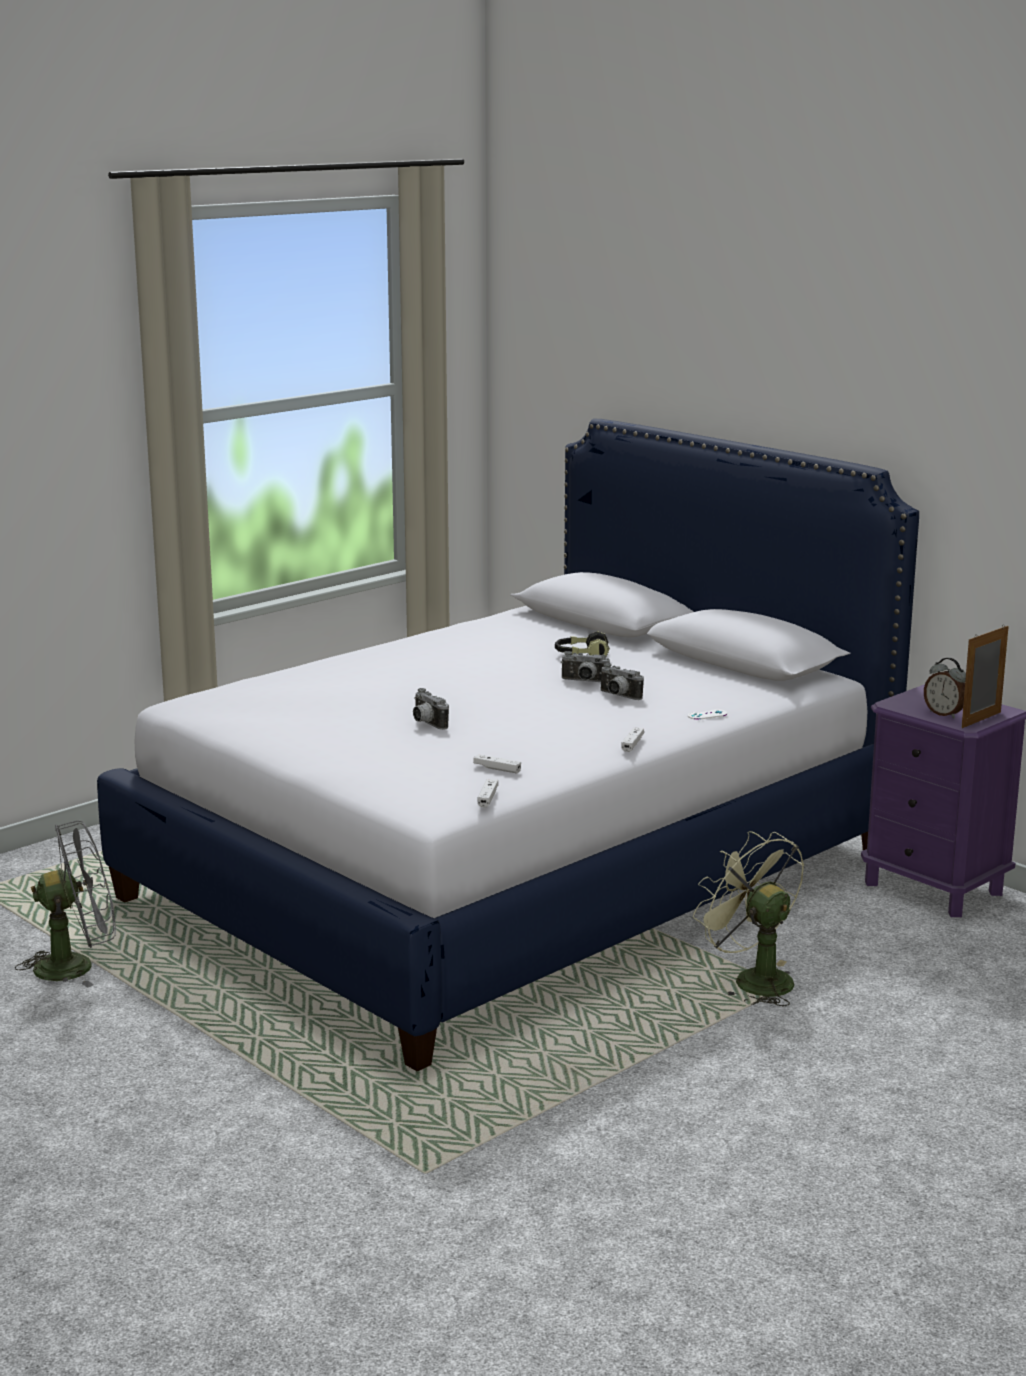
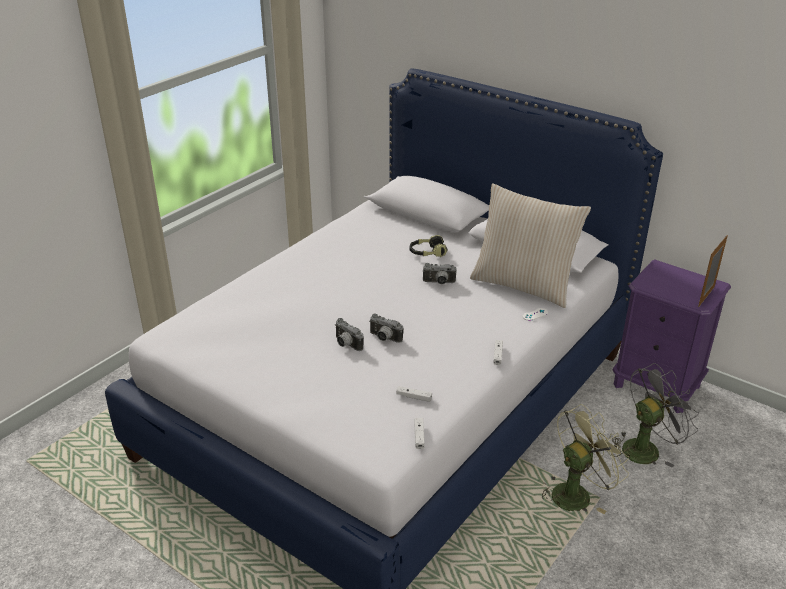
camera: 10 degrees left, 15 degrees up
(77, 966) = (113, 537): grey fan -> grey fan (645, 448)
(618, 696) = (467, 298): camera -> camera (384, 338)
(706, 690) = (523, 285): none -> beige pillow
(752, 980) = (576, 493): green fan -> green fan turned 105 degrees clockwise
(944, 714) = (680, 292): alarm clock -> none

